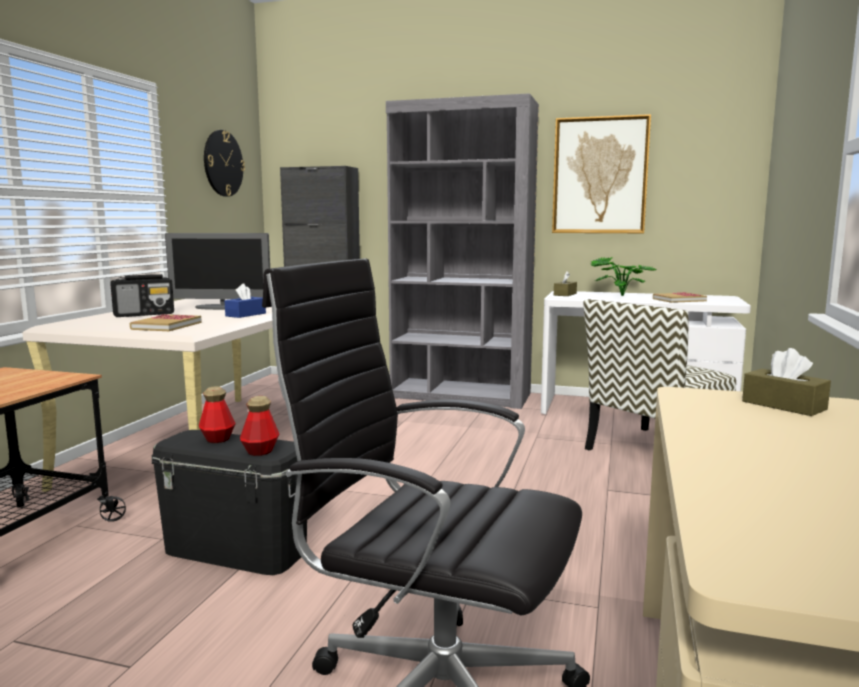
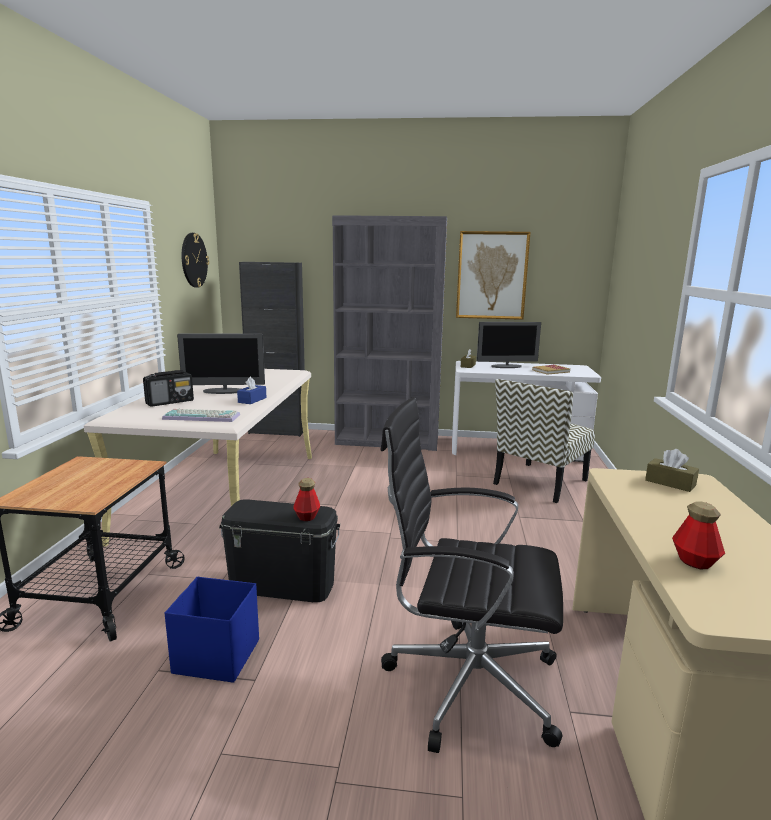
camera: 10 degrees left, 5 degrees up
(97, 630) = (216, 656): none -> blue storage box
(167, 326) = (203, 416): book -> keyboard
(218, 439) = (268, 507): bottle -> bottle (694, 561)
(618, 295) = (506, 366): potted plant -> monitor

